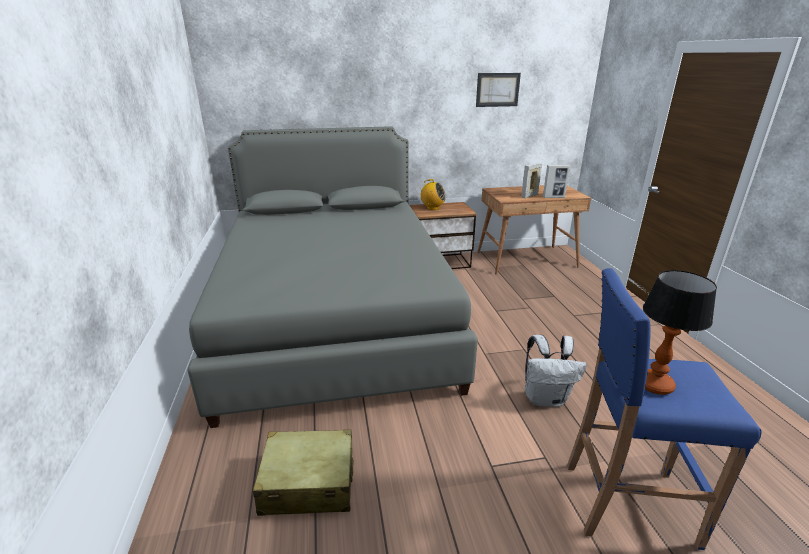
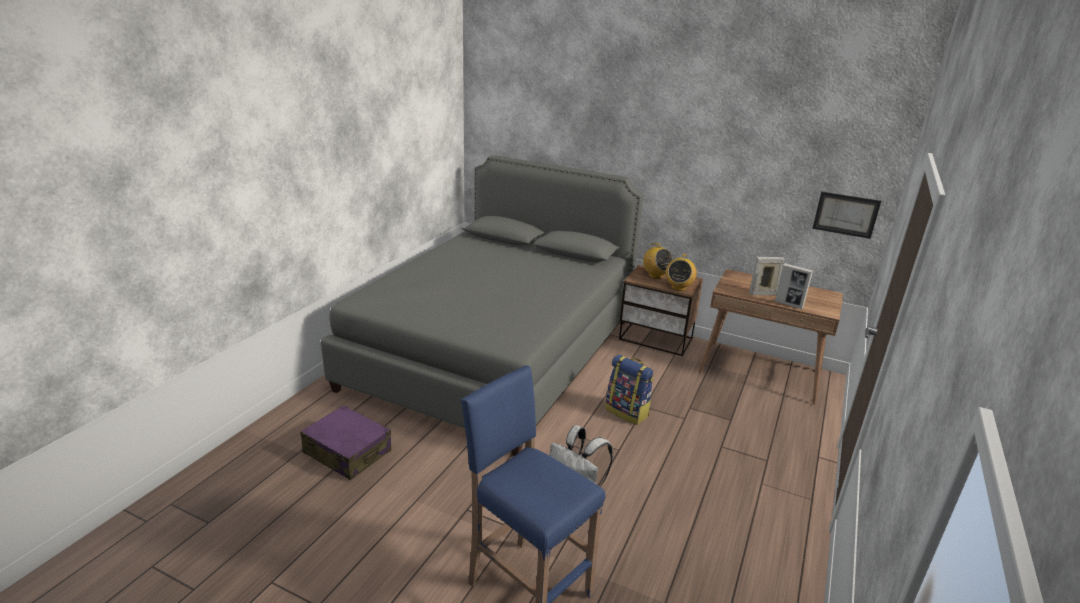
camera: 35 degrees right, 0 degrees up
(308, 483) = (347, 452): beige suitcase -> purple suitcase
(460, 211) = (678, 287): none -> radio
(491, 319) = (627, 412): none -> backpack
(497, 89) = (760, 159): picture -> picture (845, 214)
(655, 384) = (525, 475): table lamp -> none

